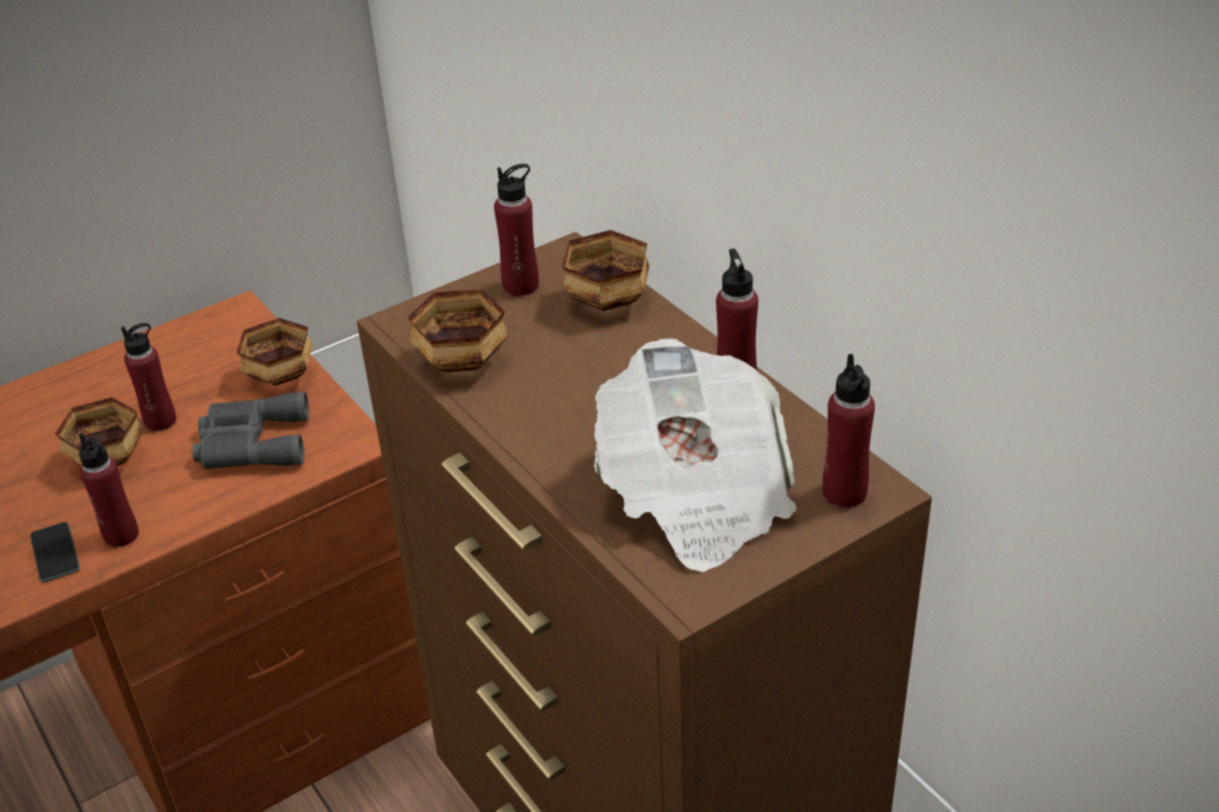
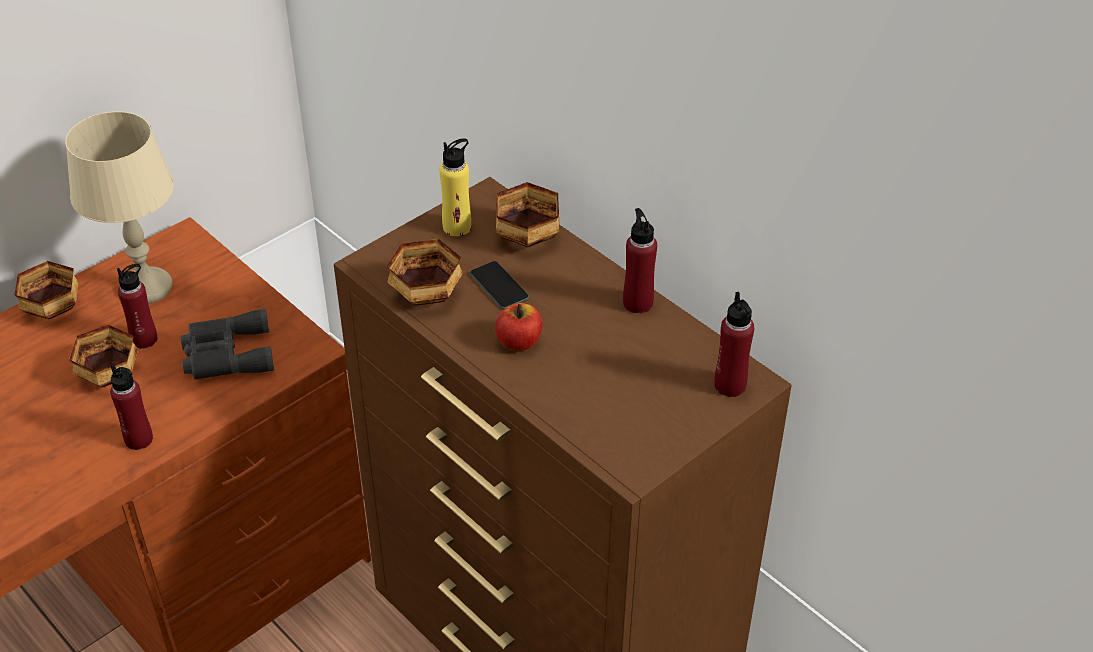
camera: 10 degrees left, 5 degrees up
(55, 553) = (87, 458): phone -> phone (499, 286)
(180, 363) = (147, 287): none -> beige table lamp
(283, 375) = (238, 293): bowl -> bowl (55, 309)
(521, 286) = (457, 227): red bottle -> yellow bottle
(569, 423) = (519, 341): none -> apple
(695, 496) = (623, 394): newspaper -> none

